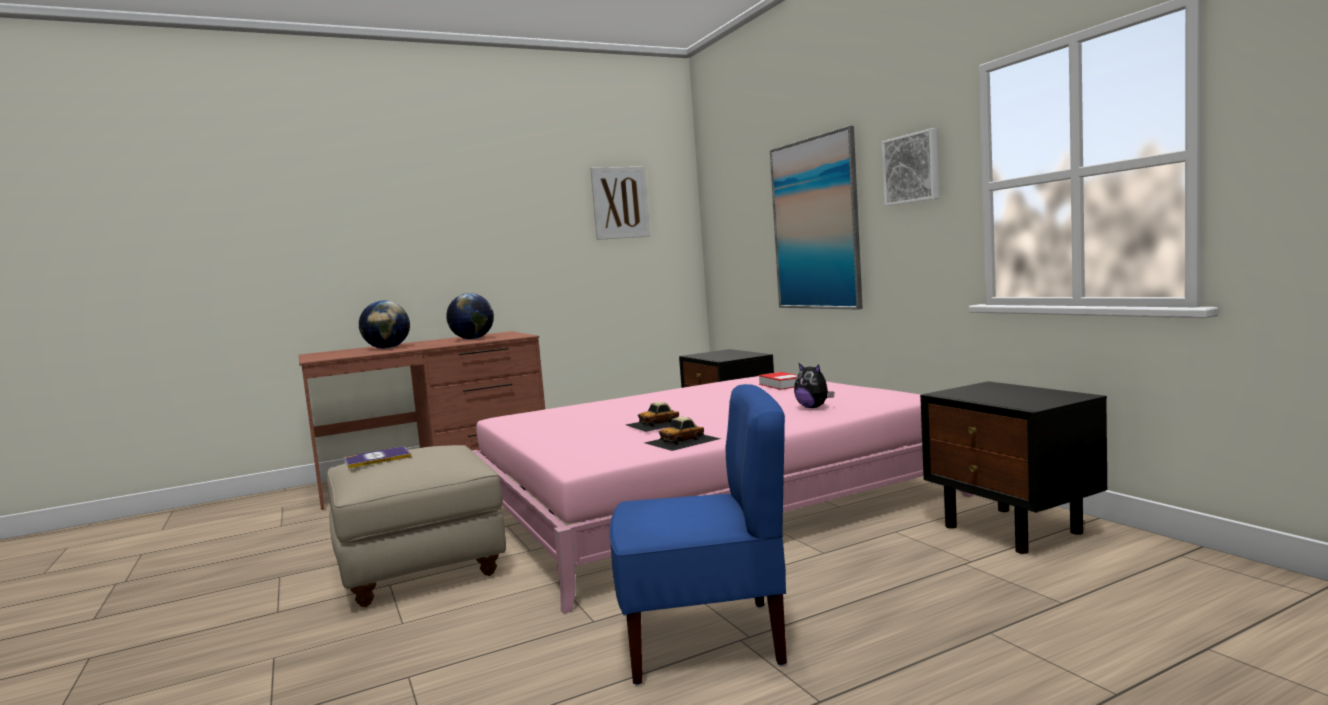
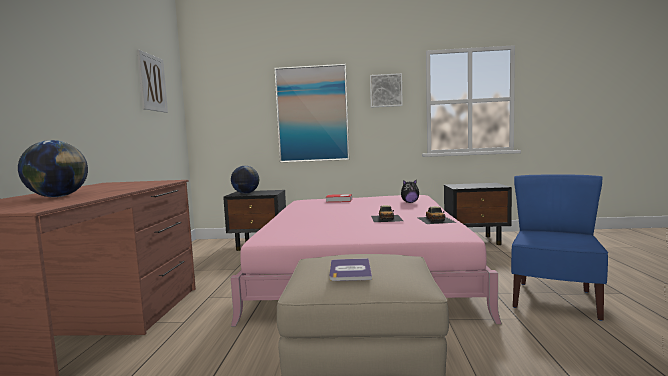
camera: 60 degrees left, 0 degrees up
(472, 339) = (121, 185): globe -> globe (246, 193)

